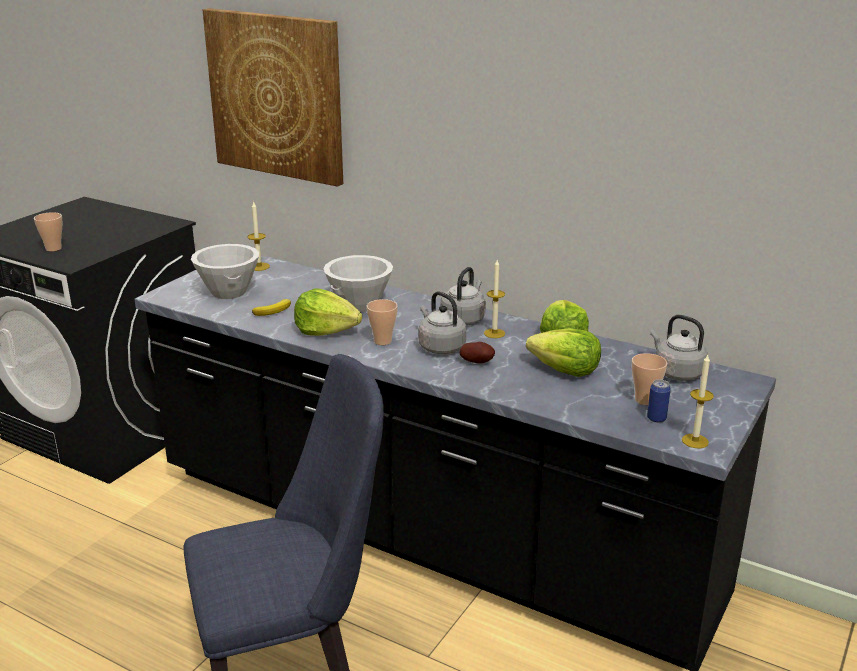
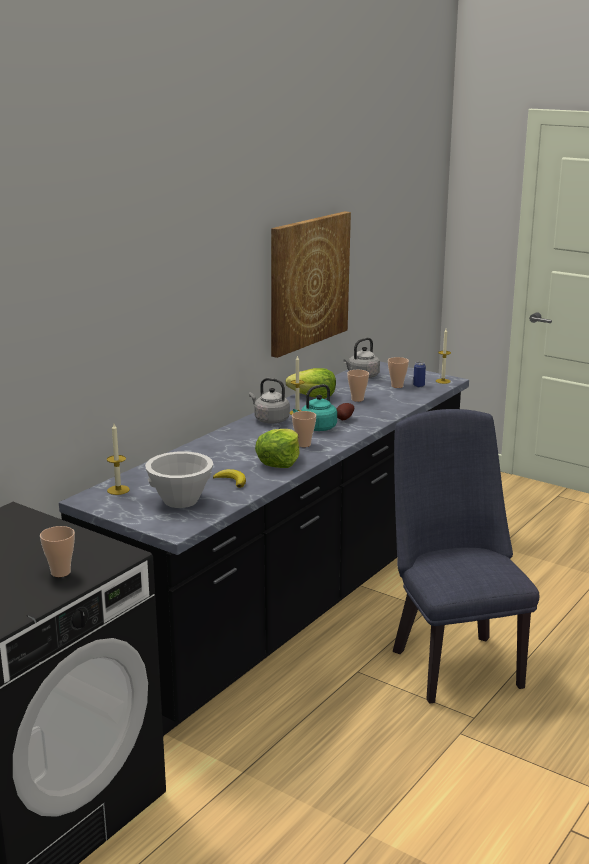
camera: 85 degrees left, 5 degrees down
(276, 96) = (85, 315): picture -> picture (308, 282)
(360, 305) = (231, 450): white bowl -> none
(440, 347) = (316, 428): grey kettle -> turquoise kettle
(565, 370) = (357, 399): lettuce -> cup

